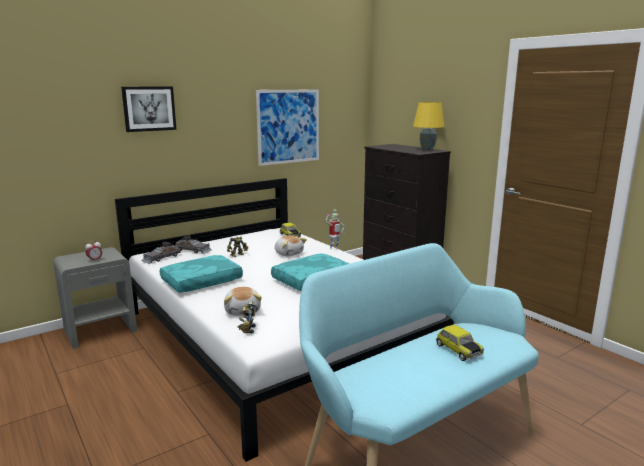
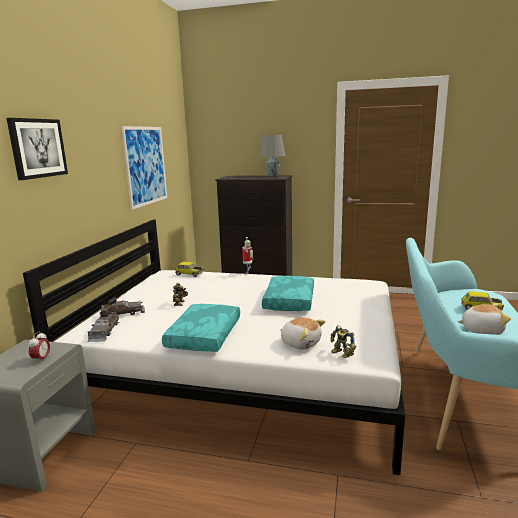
camera: 40 degrees left, 0 degrees up
(289, 253) = (223, 288): plush toy -> plush toy (481, 330)
(426, 149) = (272, 175): yellow table lamp -> grey table lamp

